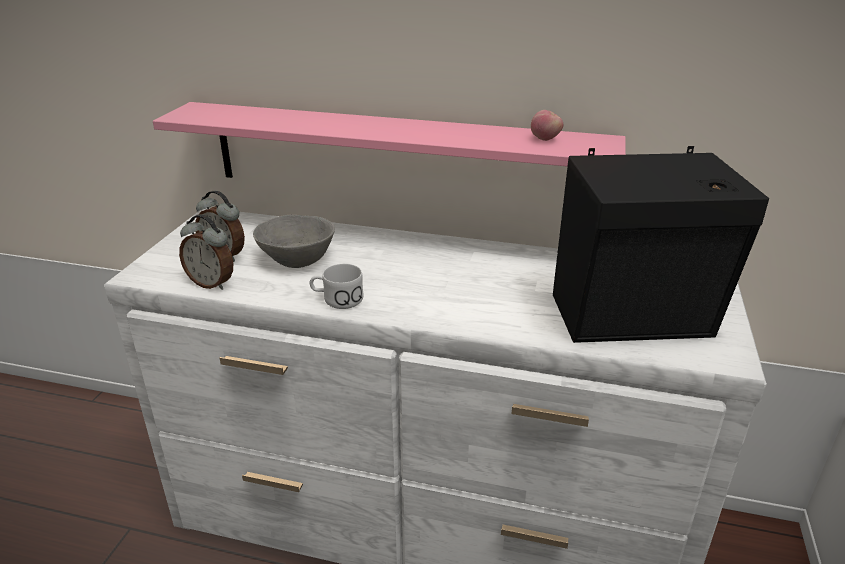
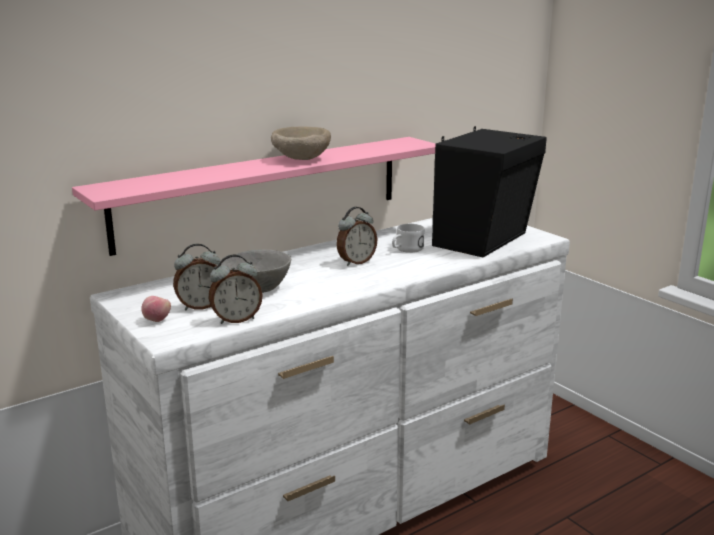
camera: 50 degrees left, 10 degrees down
(336, 299) = (335, 292): white mug -> white mug (406, 250)
(414, 130) = (300, 159): none -> beige bowl
(432, 275) = (356, 262): none -> alarm clock
(545, 139) = (382, 146): apple -> apple (157, 320)

